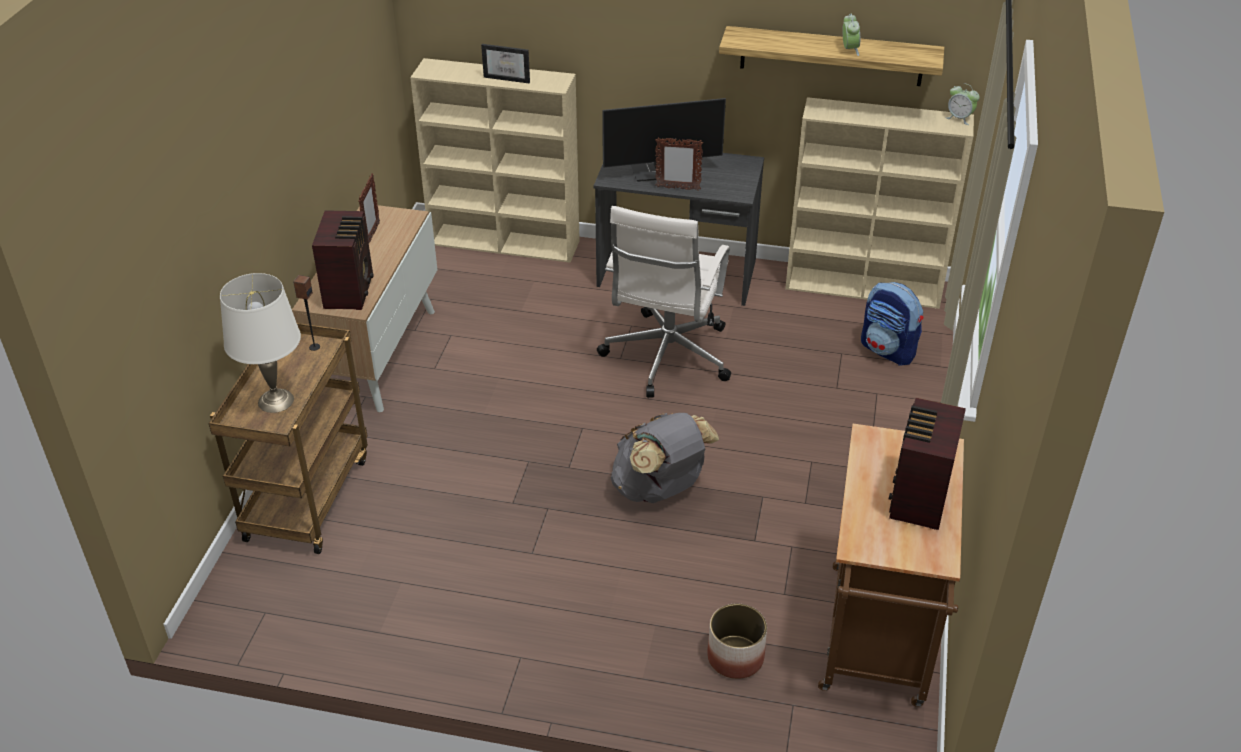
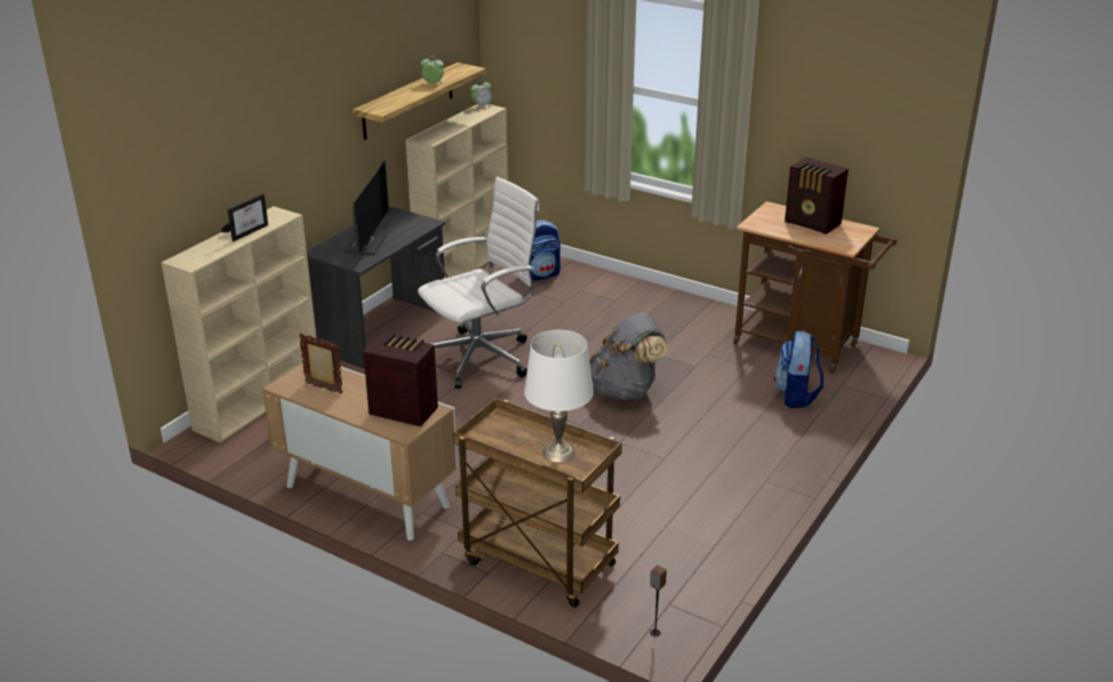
camera: 70 degrees left, 10 degrees down
(314, 347) = (494, 425): speaker -> speaker (655, 633)
(666, 357) = (482, 357): white office chair -> white office chair turned 75 degrees counterclockwise
(677, 188) = (398, 242): picture frame -> none
(735, 657) = (797, 396): planter -> backpack

